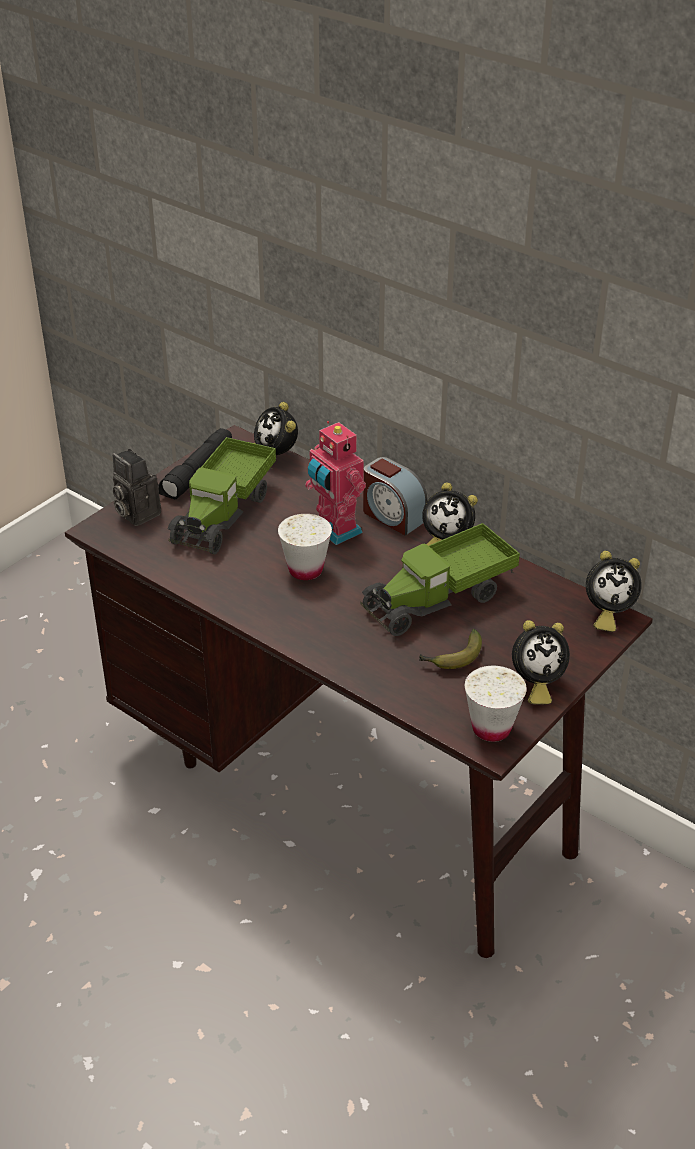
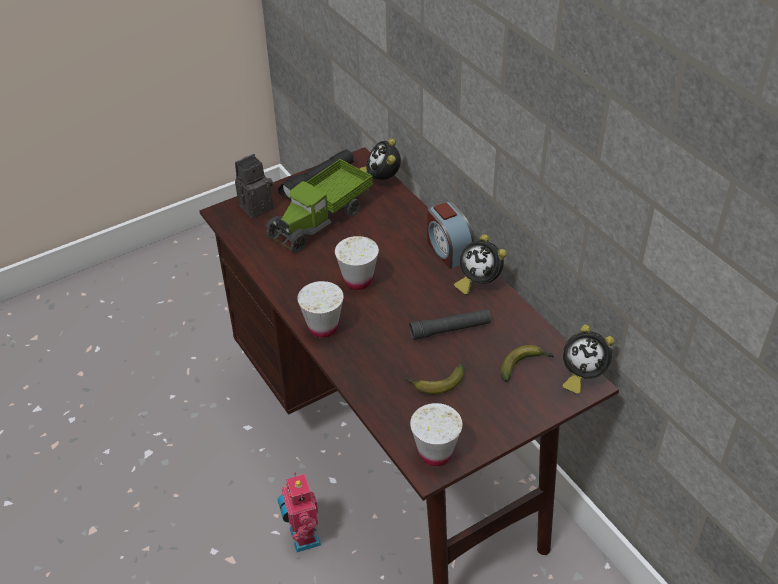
camera: 20 degrees right, 5 degrees up
(135, 513) = (256, 206): camera -> camera turned 75 degrees clockwise
(291, 628) = (323, 327): none -> white cup
(335, 531) = (397, 253): toy robot -> toy robot (302, 537)
(439, 598) = (450, 329): toy truck -> black flashlight
(535, 684) = (490, 424): alarm clock -> none
(541, 617) = (524, 366): none -> banana

